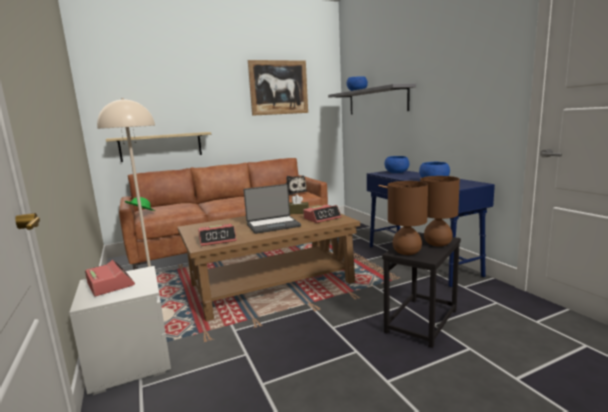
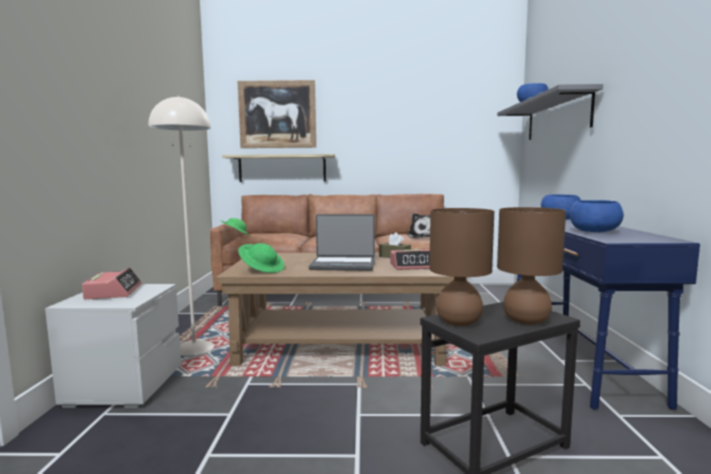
camera: 25 degrees right, 5 degrees down
(217, 240) = (262, 270): alarm clock -> green hat
(278, 87) = (430, 103): picture -> picture (277, 114)

